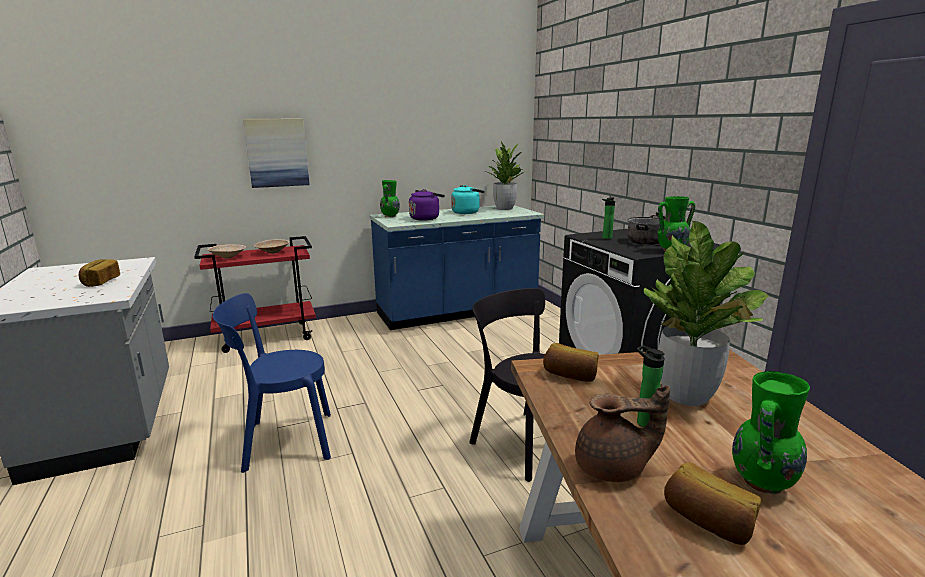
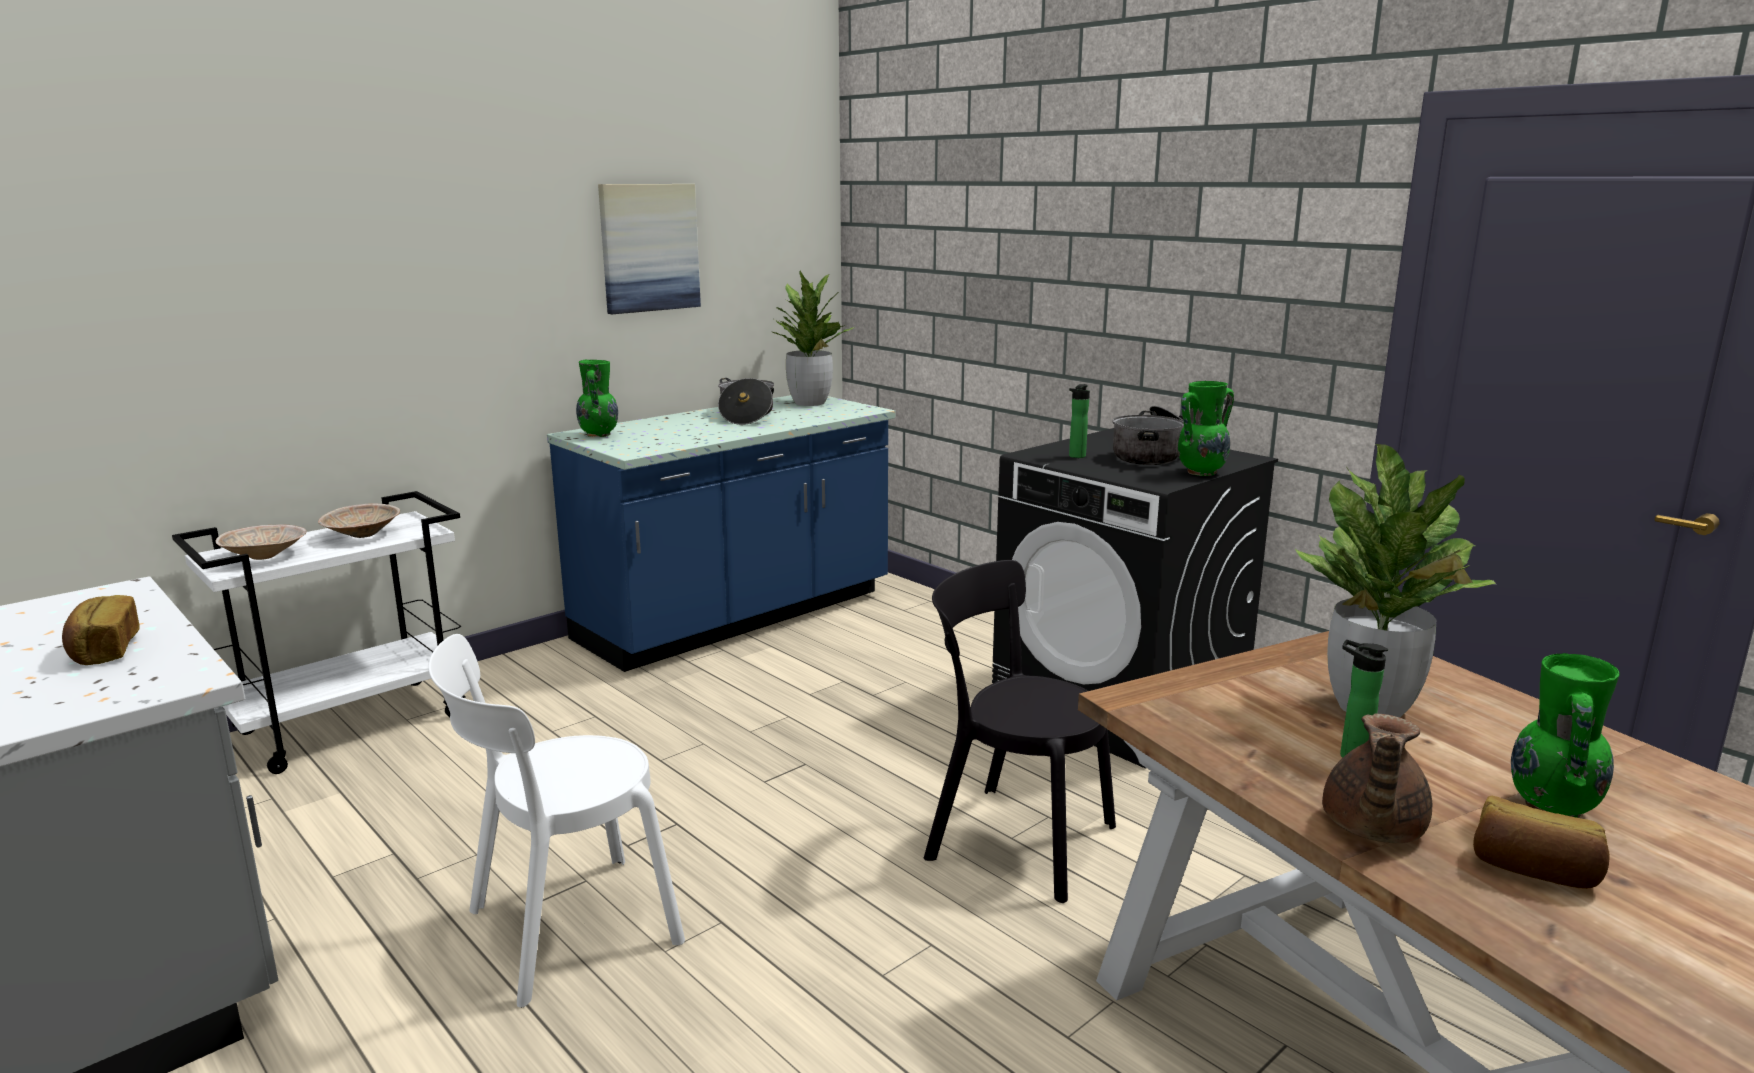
camera: 20 degrees left, 0 degrees up
(267, 336) = (354, 723): red cart -> white cart
(277, 153) = (346, 313): picture -> picture (649, 247)
(283, 441) = (563, 930): blue chair -> white chair
(426, 218) = (680, 435): purple kettle -> none
(467, 212) = (746, 416): turquoise kettle -> cooking pot
(570, 375) = (1190, 703): bread -> none
(613, 469) = (1370, 829): brown teapot -> brown teapot turned 135 degrees clockwise

